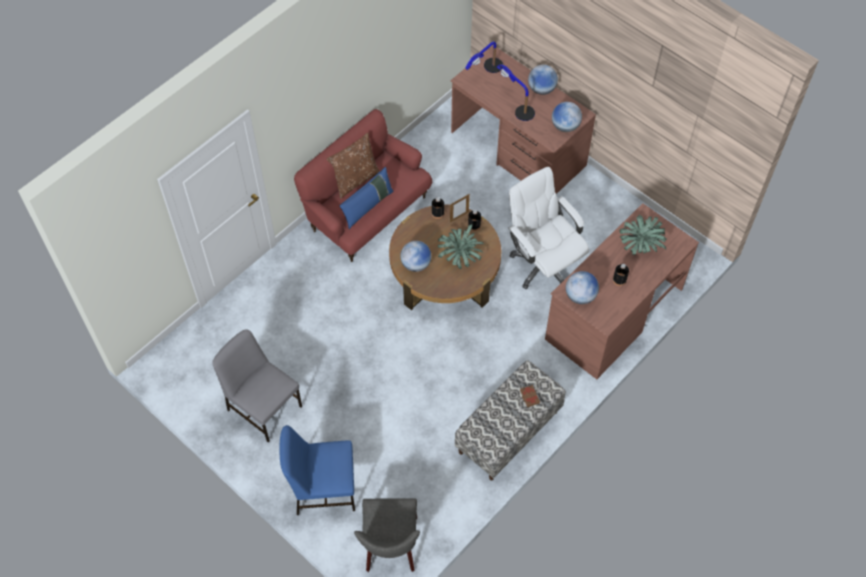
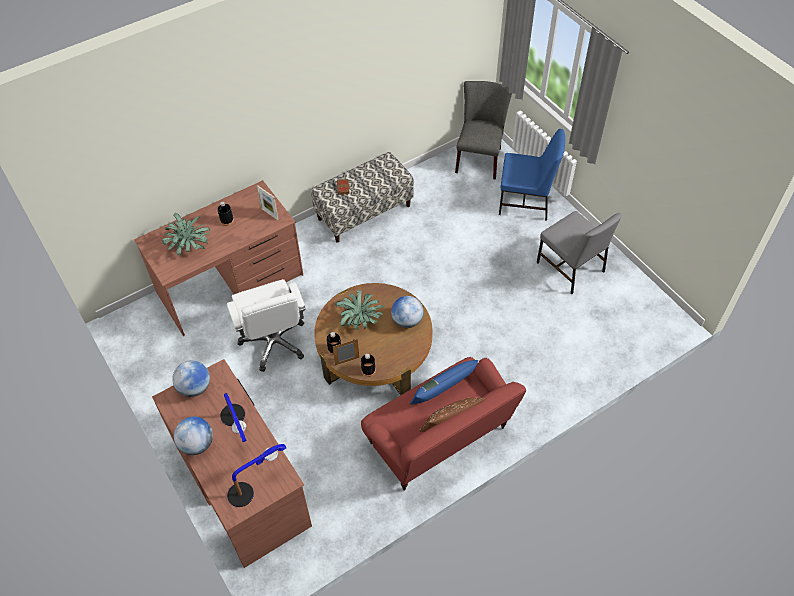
camera: 165 degrees left, 5 degrees down
(580, 296) = (269, 214): globe -> picture frame

